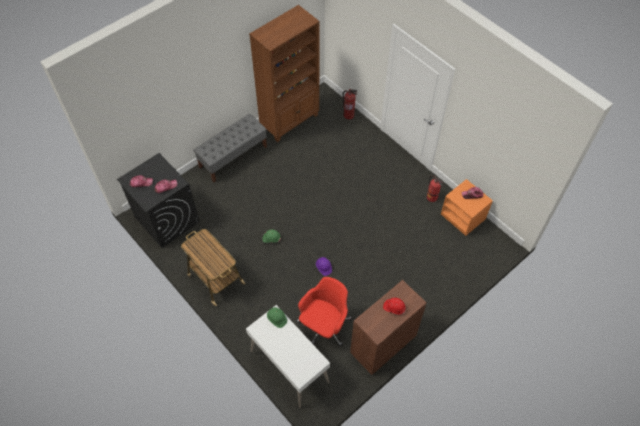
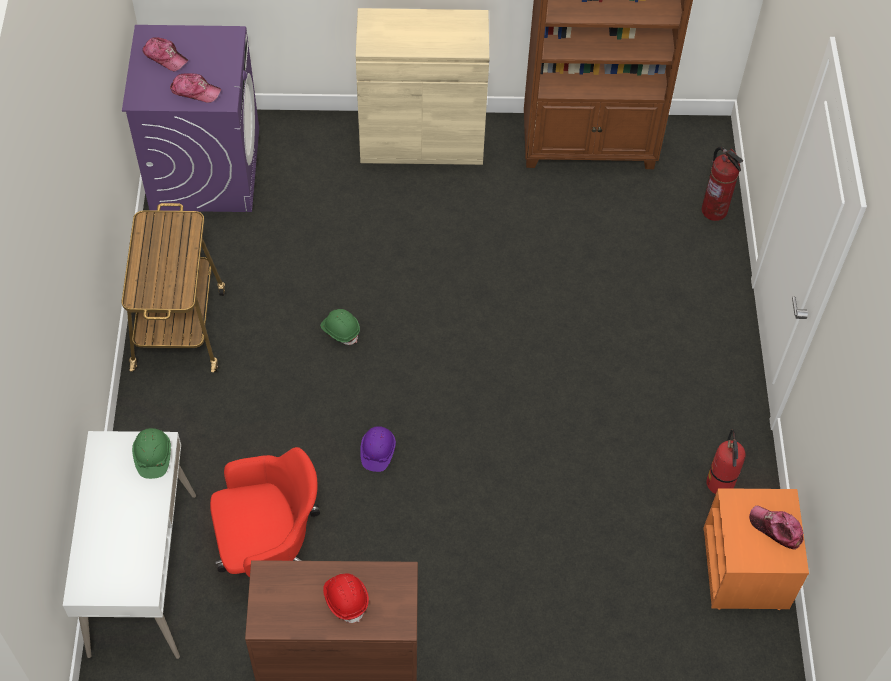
camera: 40 degrees right, 0 degrees up
(166, 219) = (205, 168): black washing machine -> purple washing machine
(233, 157) = (421, 140): grey bench -> beige cabinet

